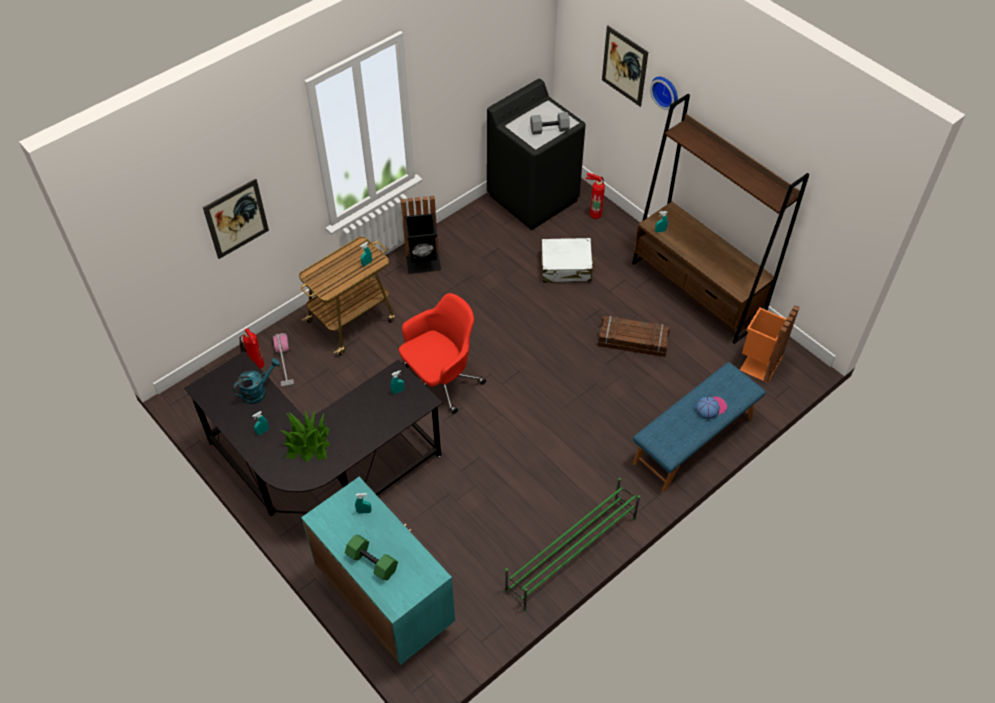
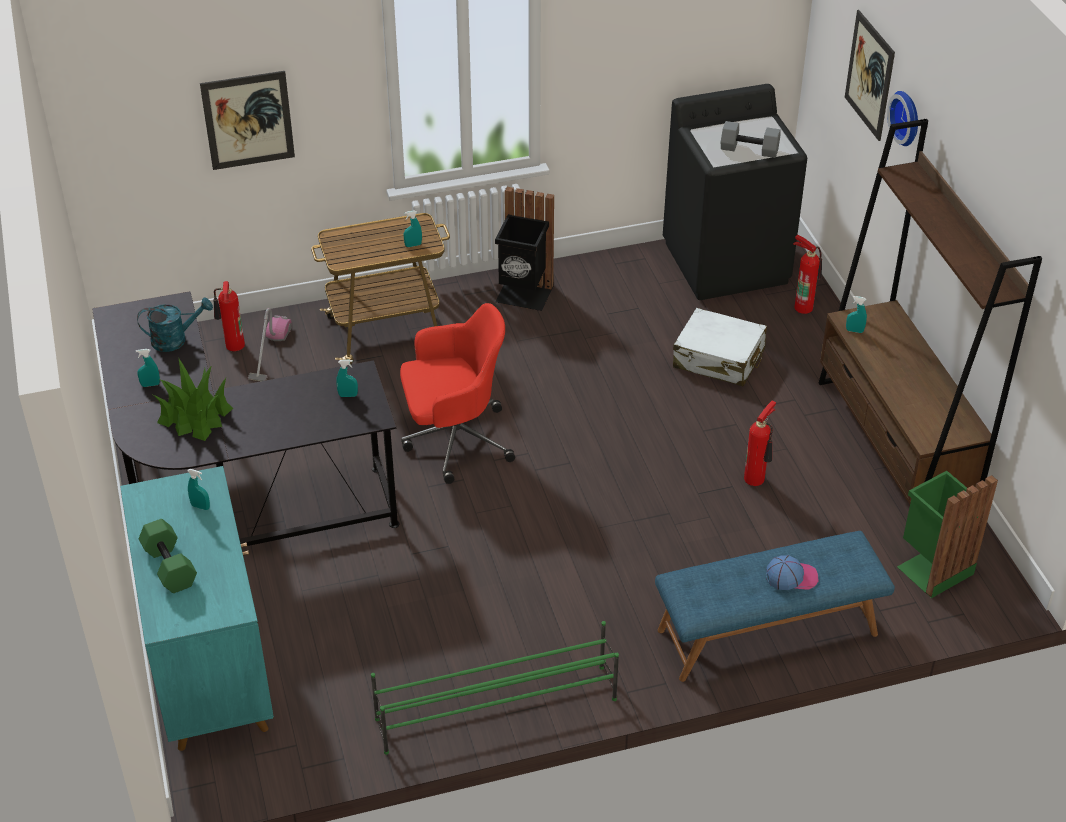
camera: 25 degrees right, 10 degrees down
(633, 341) = (757, 479): crate -> fire extinguisher
(758, 363) = (932, 568): orange trash can -> green trash can

